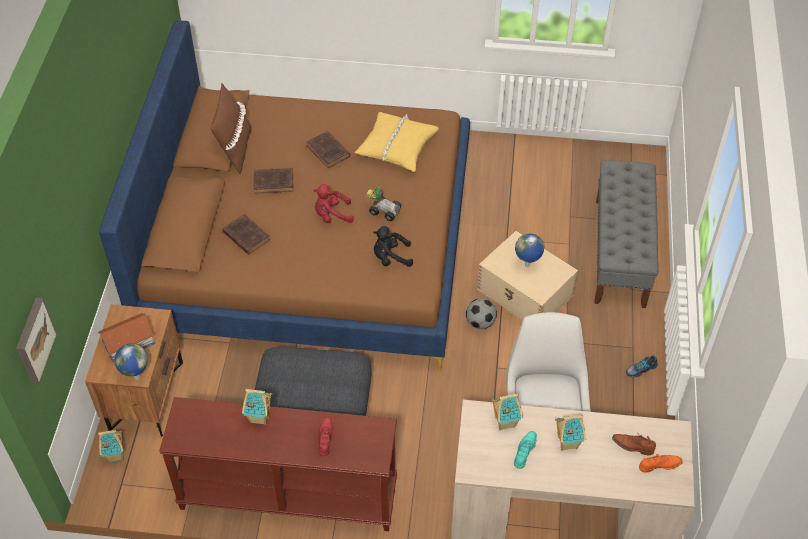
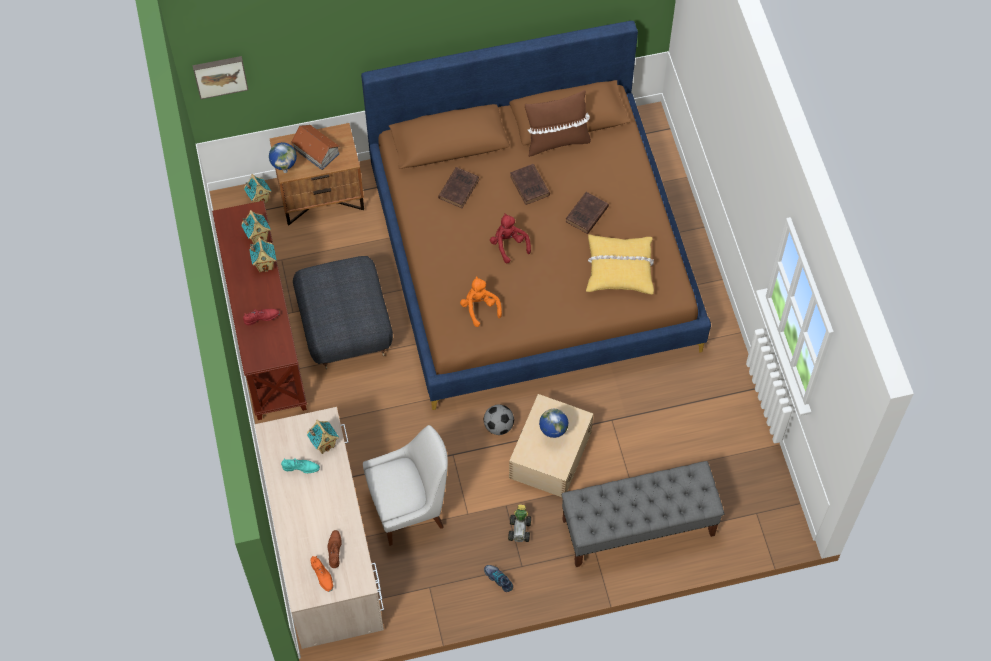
camera: 70 degrees right, 10 degrees up
(383, 210) = (533, 284): toy car -> toy car (520, 528)
(390, 257) = (480, 308): black plush toy -> orange plush toy
(566, 442) = (320, 497): toy house -> toy house (258, 237)

